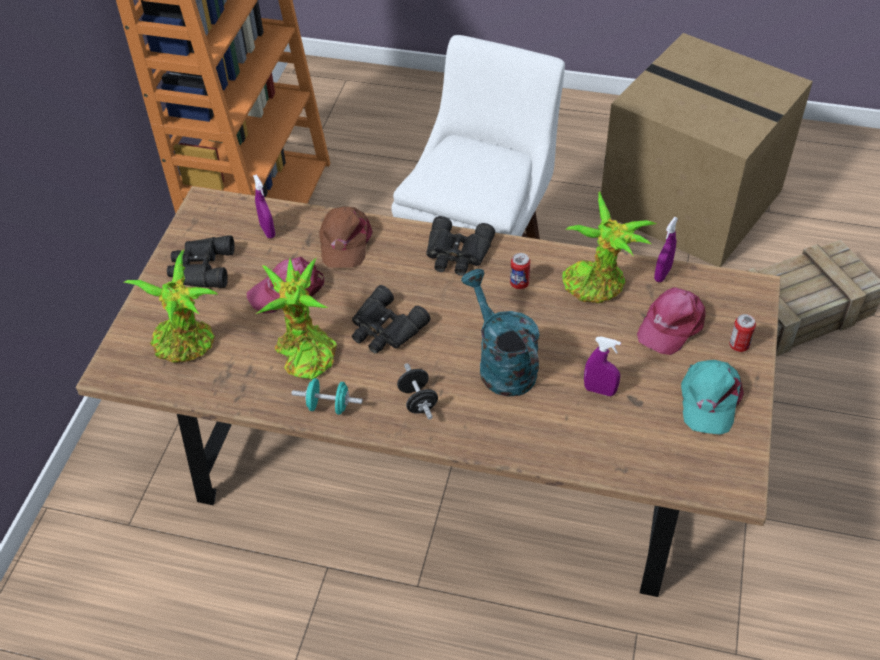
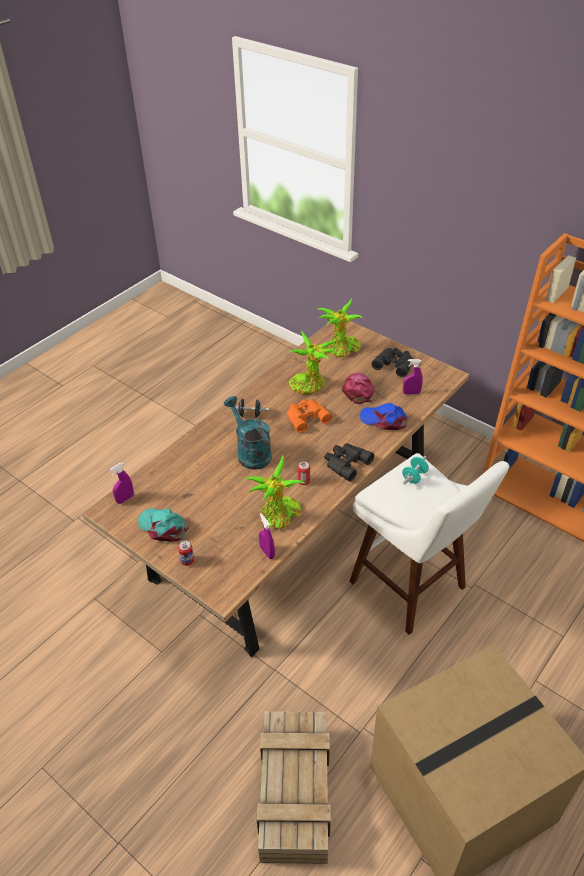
camera: 115 degrees right, 5 degrees down
(328, 406) = (269, 385): turquoise dumbbell -> turquoise dumbbell (414, 477)
(344, 242) = (384, 420): brown cap -> blue cap
(385, 329) = (306, 417): black binoculars -> orange binoculars
(501, 364) = (250, 452): turquoise watering can -> turquoise watering can turned 120 degrees counterclockwise
(599, 390) = (204, 484): purple spray bottle -> purple spray bottle (125, 499)
(671, 325) = (225, 536): pink cap -> none

